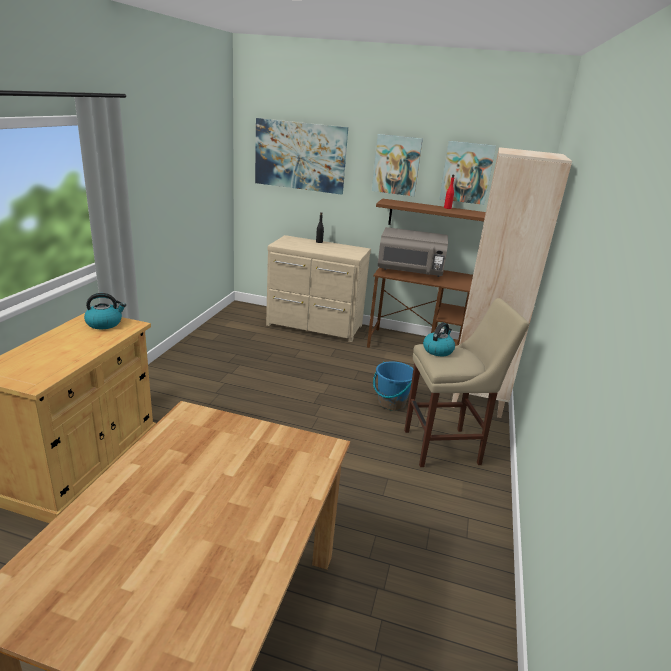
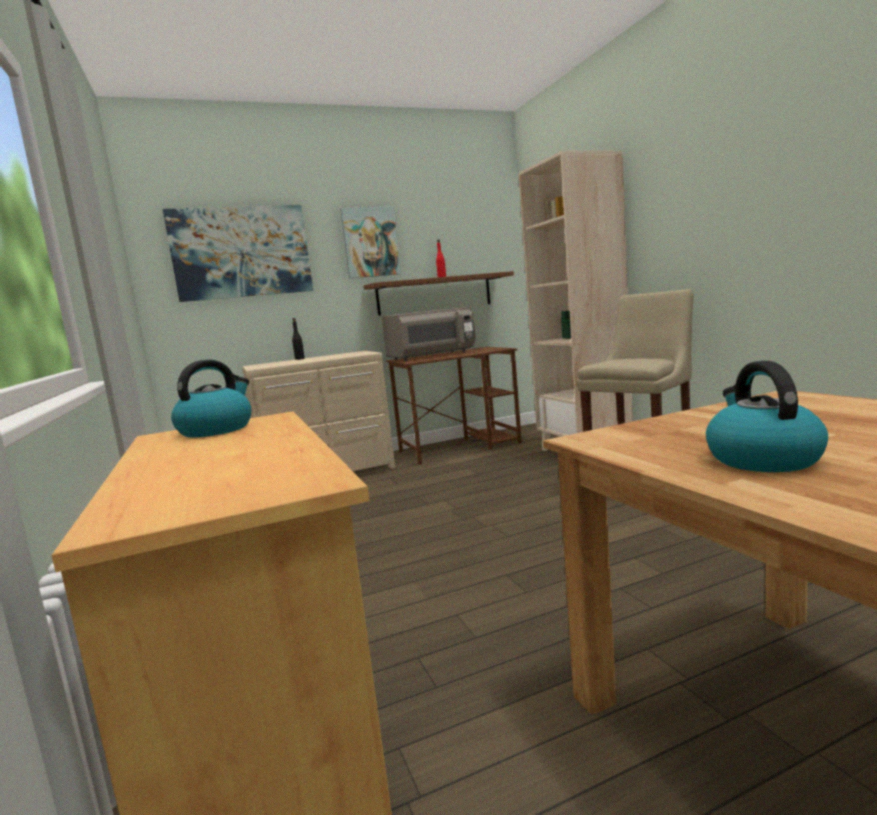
camera: 35 degrees left, 15 degrees down
(391, 403) = (532, 484): blue bucket -> none
(438, 350) = (610, 361): kettle -> kettle (761, 459)
(466, 172) = (447, 237): picture -> none

